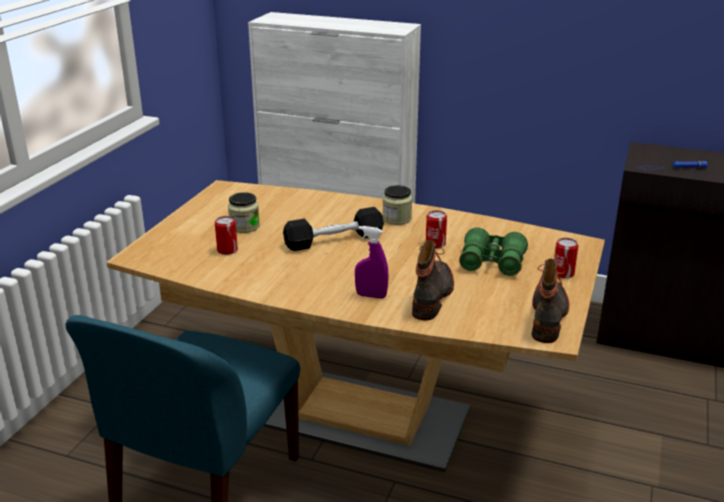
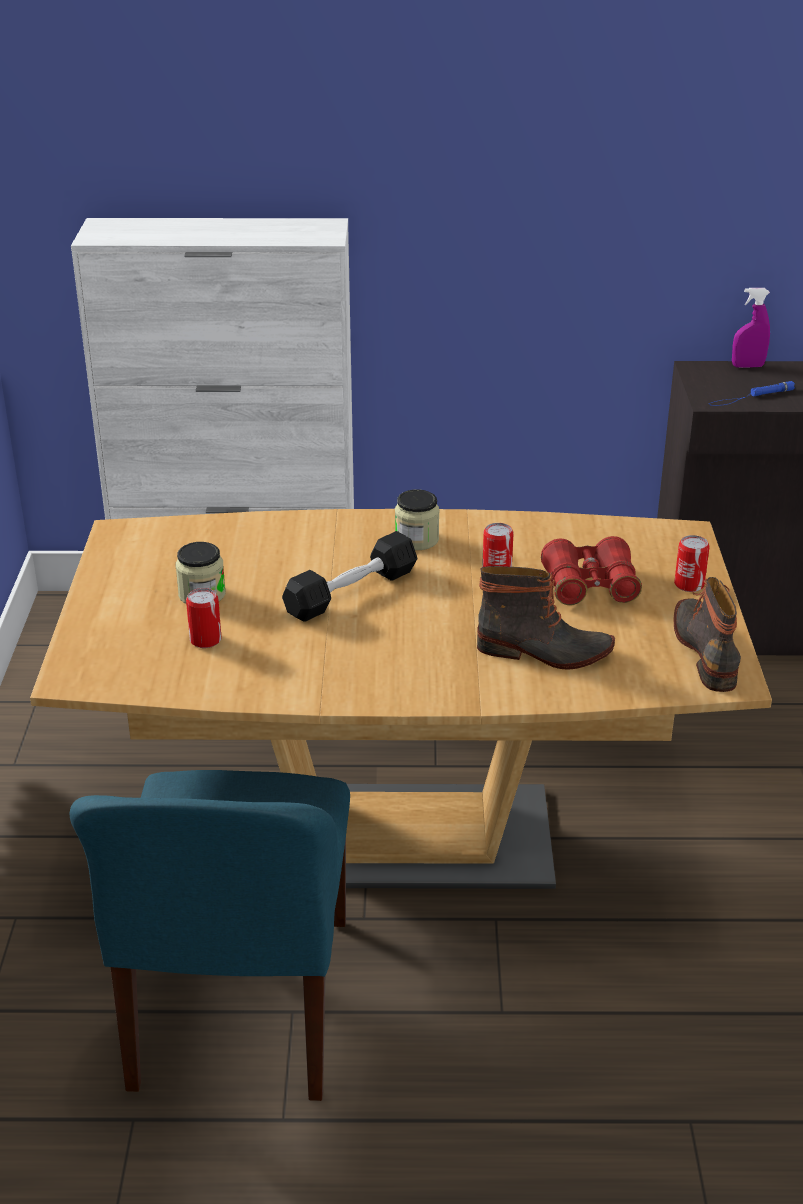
camera: 20 degrees left, 5 degrees up
(371, 296) = (463, 670): purple spray bottle -> purple spray bottle (747, 366)
(432, 295) = (544, 652): boot -> boot turned 105 degrees clockwise
(492, 263) = (590, 586): green binoculars -> red binoculars

